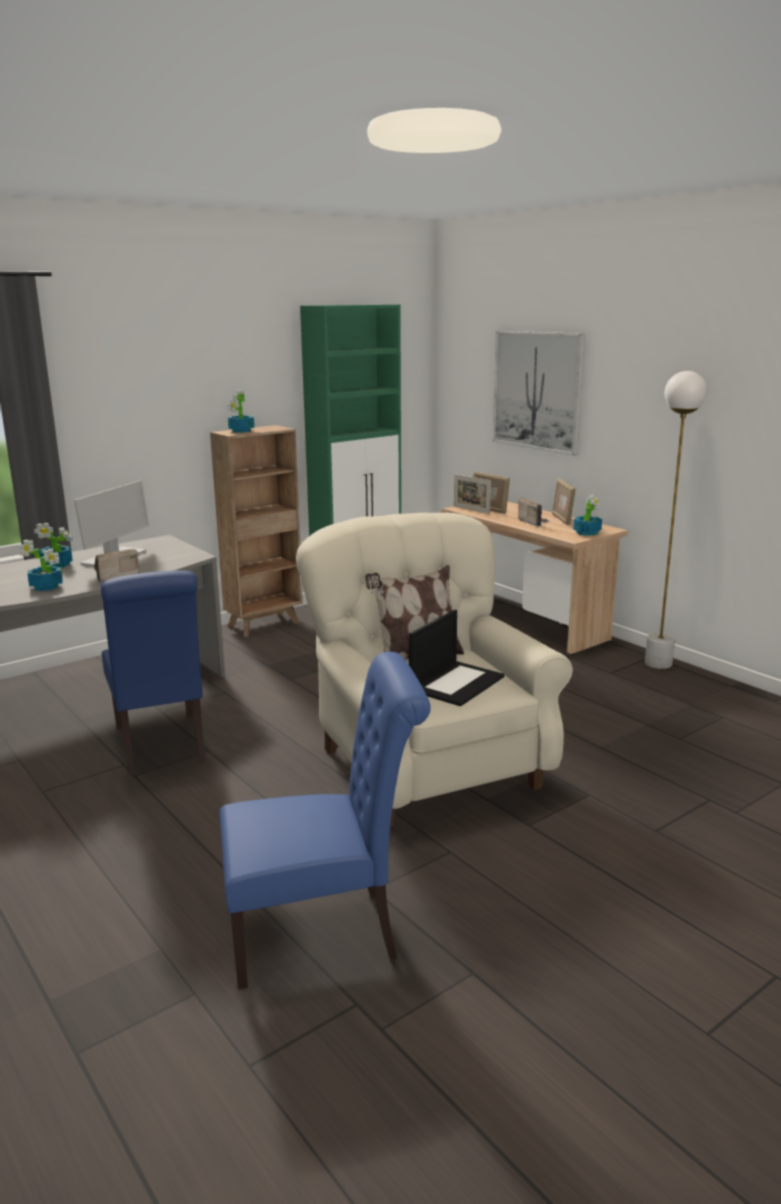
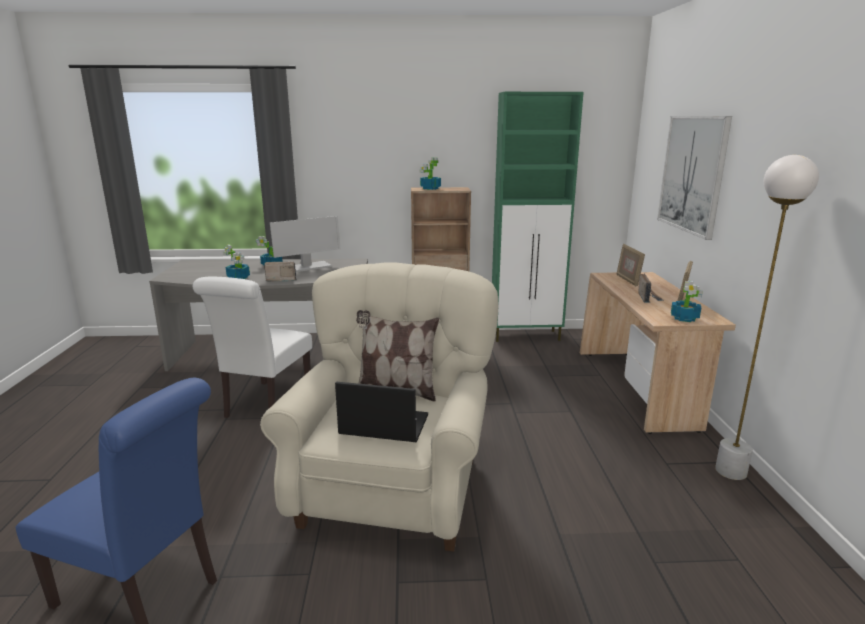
camera: 35 degrees right, 0 degrees up
(161, 747) = (265, 404): blue chair -> white chair
(456, 683) = (383, 425): laptop -> laptop turned 150 degrees counterclockwise
(471, 510) = (612, 278): picture frame -> none

